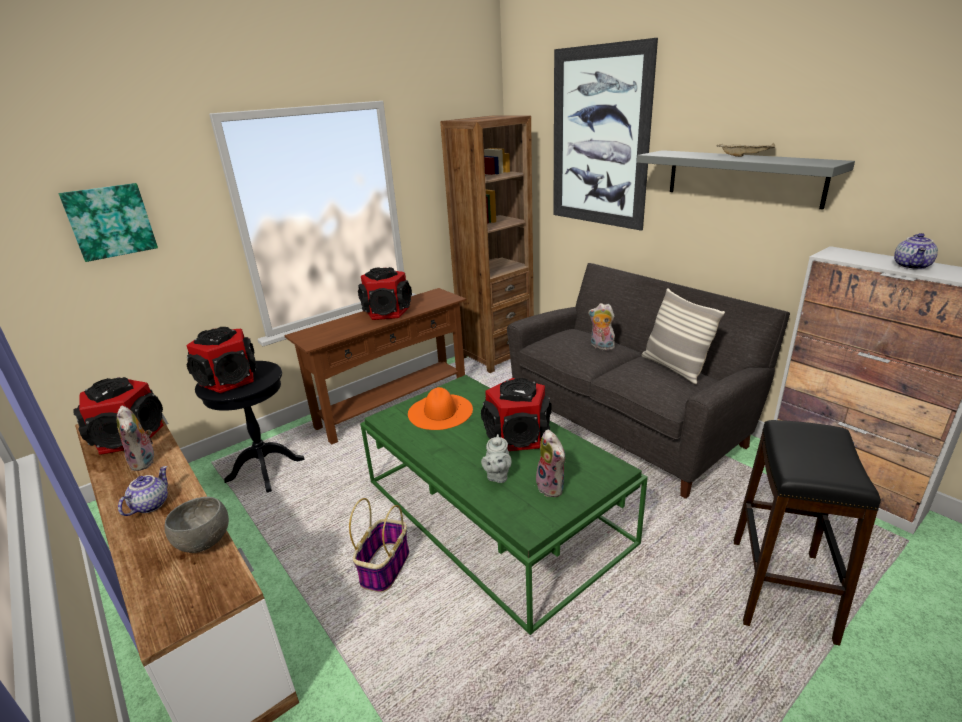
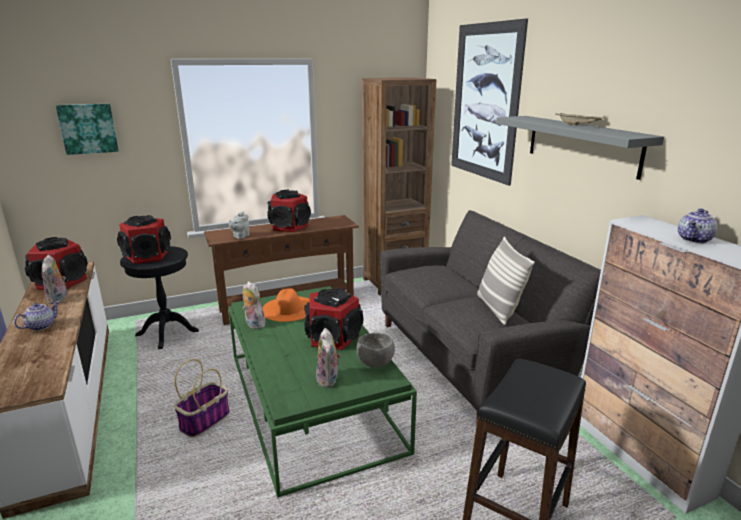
camera: 15 degrees right, 5 degrees down
(205, 541) = (54, 355): grey bowl -> grey bowl (376, 363)
(497, 476) = (294, 363): grey teapot -> grey teapot (240, 236)
(601, 347) = (449, 282): plush toy -> plush toy (253, 324)

